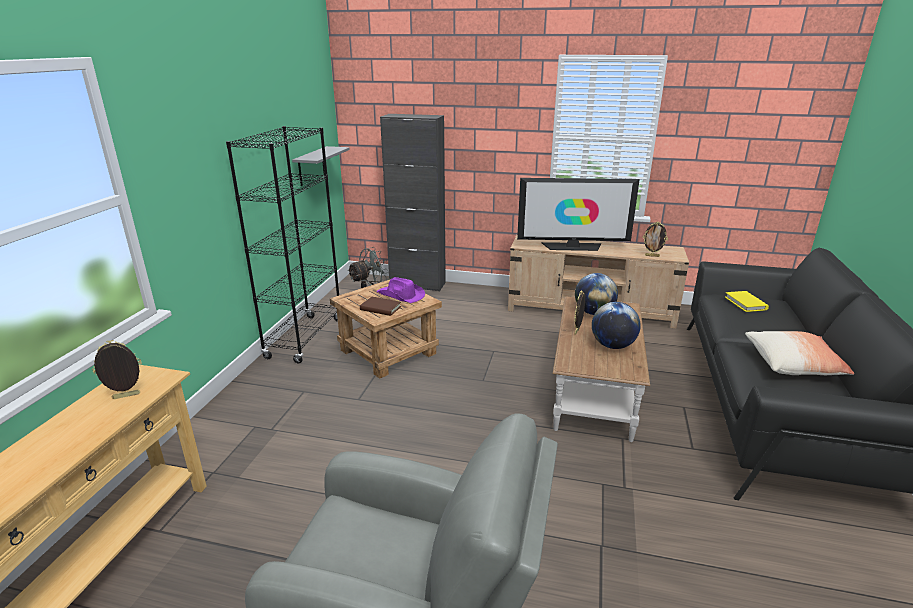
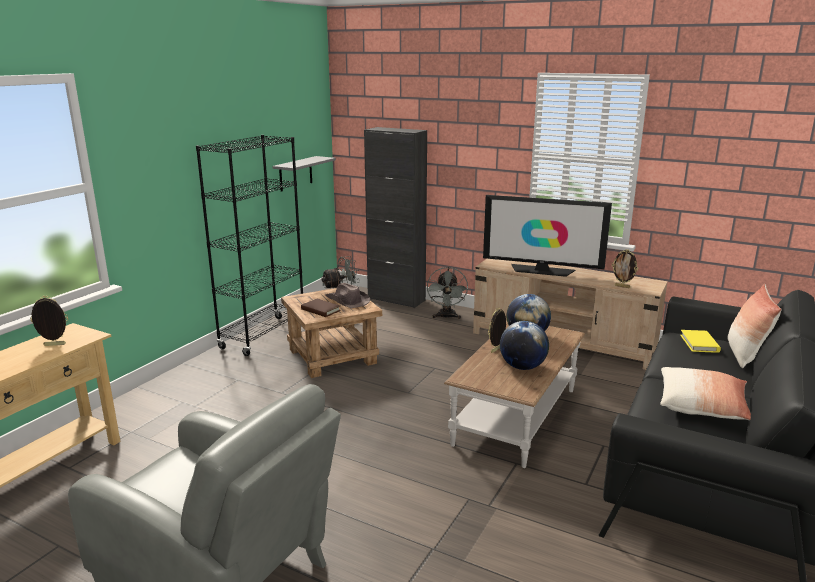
camera: 15 degrees right, 5 degrees down
(401, 295) = (347, 301): purple hat -> brown hat
(474, 297) = (446, 317): none -> grey fan
(785, 309) = (744, 355): none -> pillow

